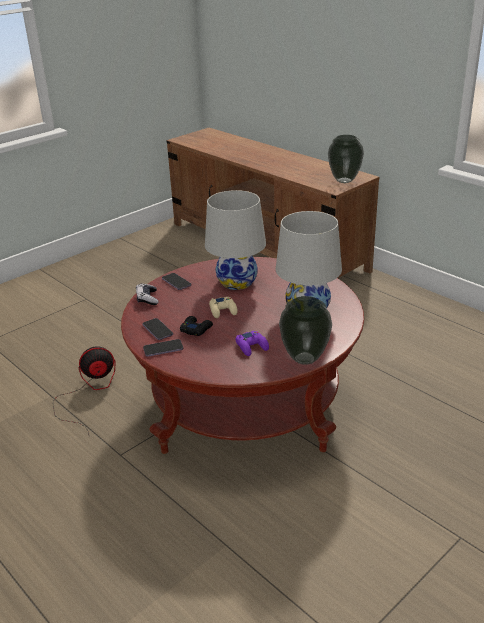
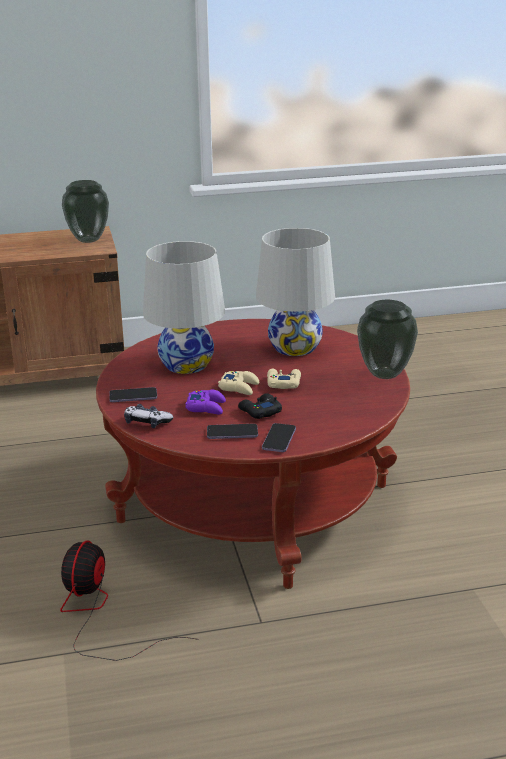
camera: 60 degrees left, 5 degrees down
(246, 323) = (283, 383): none -> beige game controller
(252, 346) = (333, 392): purple game controller -> purple game controller (206, 407)

